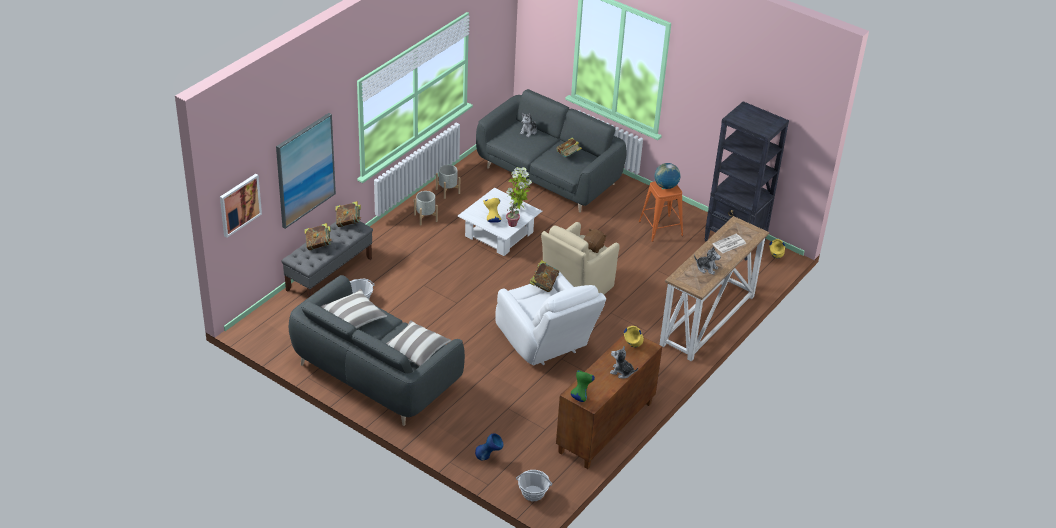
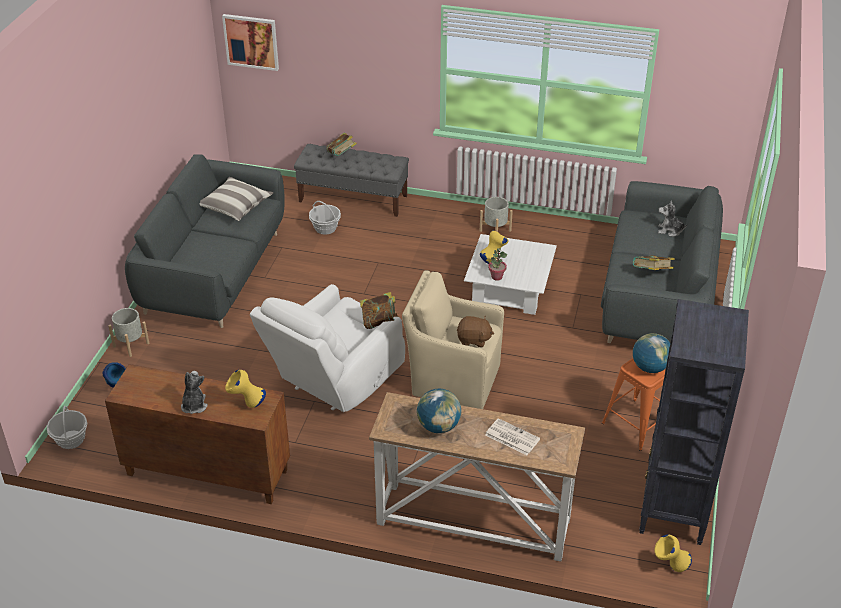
camera: 70 degrees right, 0 degrees up
(305, 170) = (349, 64): picture -> none
(348, 222) = (392, 161): book -> none
(416, 350) = (204, 260): pillow -> none
(448, 191) = (556, 232): grey planter -> grey planter (131, 345)
(517, 209) = (528, 273): potted plant -> none
(581, 395) = (134, 381): green vase -> none
(706, 268) = (438, 426): plush toy -> globe

